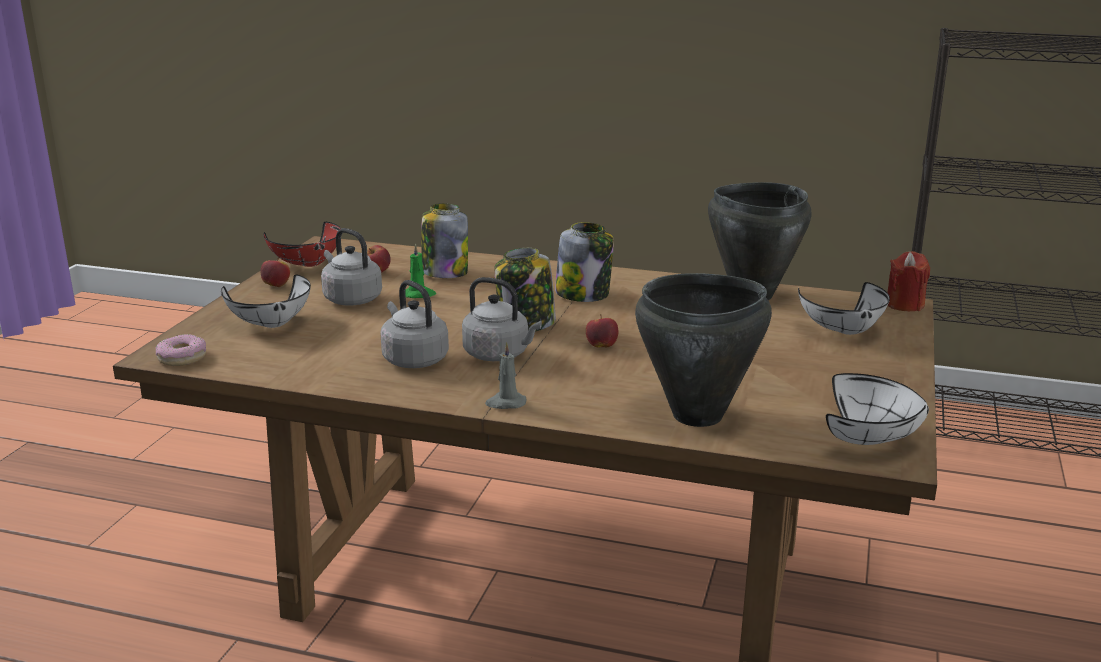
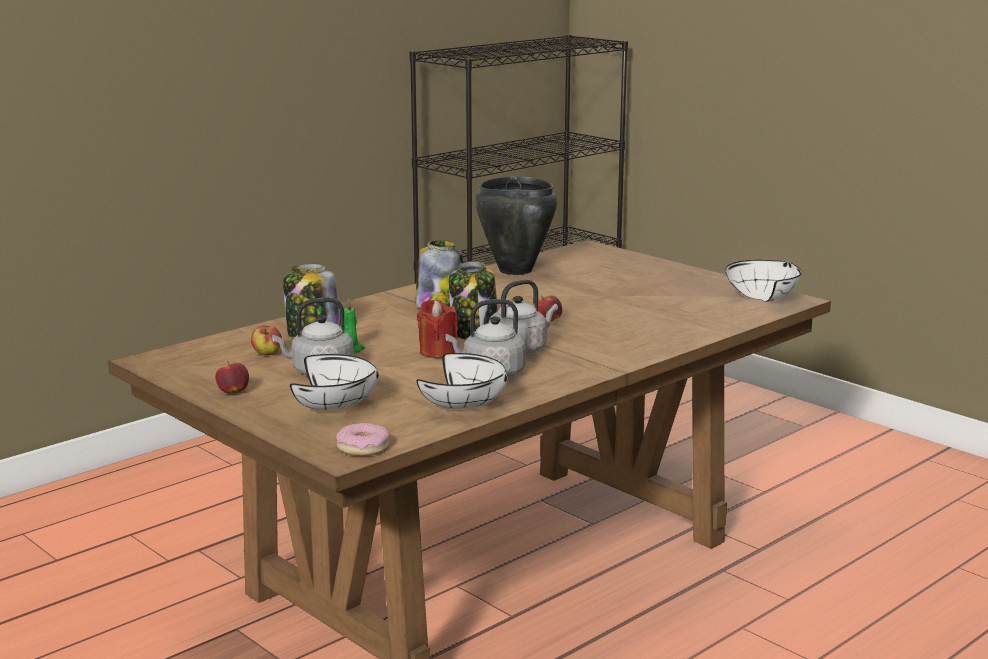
camera: 60 degrees left, 5 degrees down
(309, 265) = (198, 373): red bowl -> none
(505, 403) = (610, 362): grey candle -> none
(698, 416) = (691, 323): black cooking pot -> none
(845, 332) = (611, 267): white bowl -> white bowl (467, 406)
(904, 305) = (588, 246): red candle -> red candle (438, 352)

